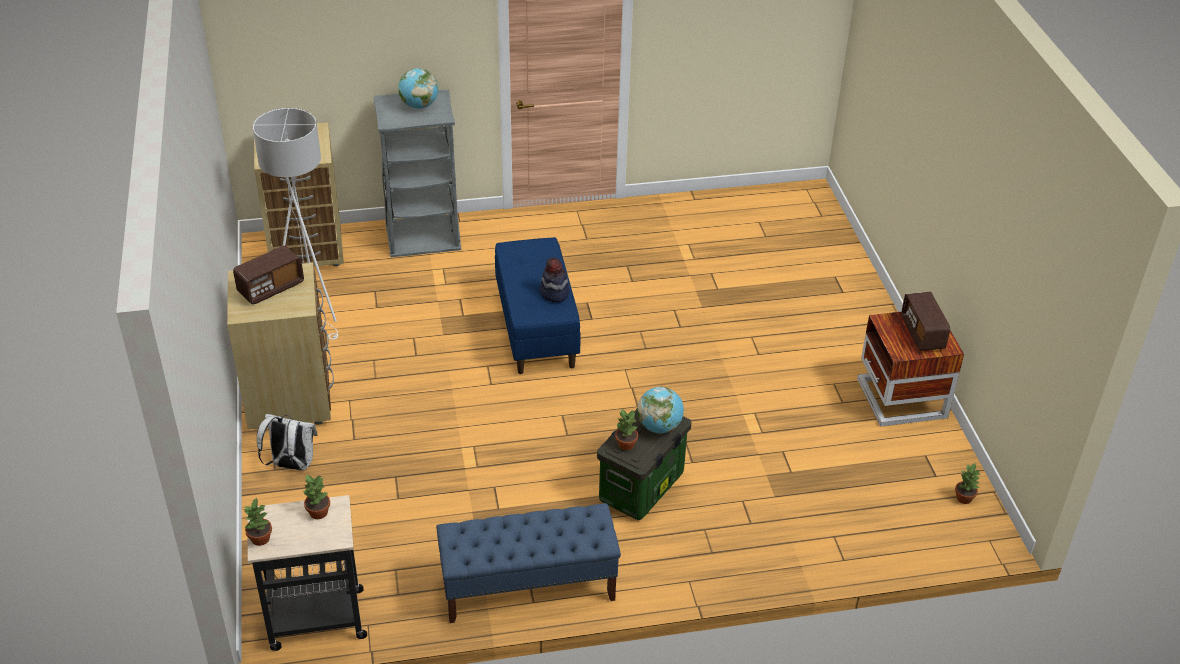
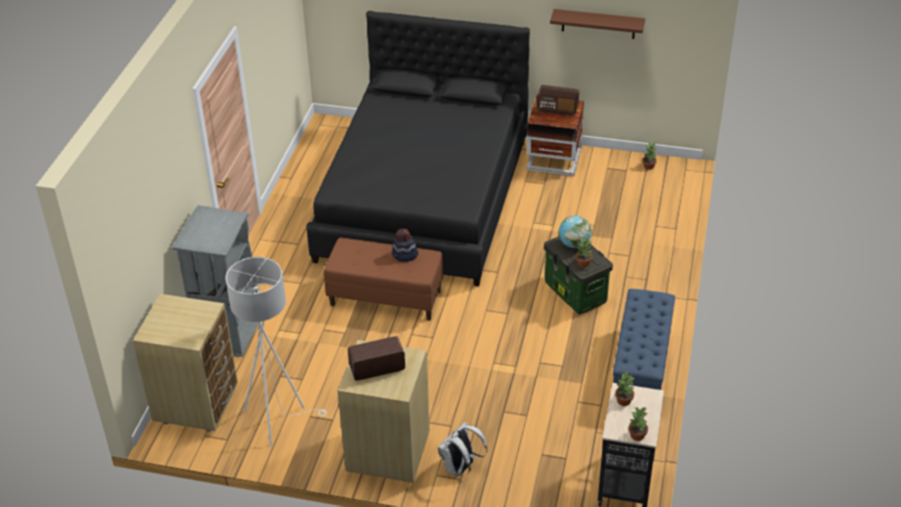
camera: 65 degrees left, 0 degrees up
(271, 288) = (377, 369): radio -> radio turned 90 degrees counterclockwise
(419, 105) = (209, 225): globe -> none
(537, 329) = (386, 298): blue bench -> brown bench
(732, 308) = (424, 199): none -> black bed
(1004, 257) = (598, 24): none -> brown shelf

